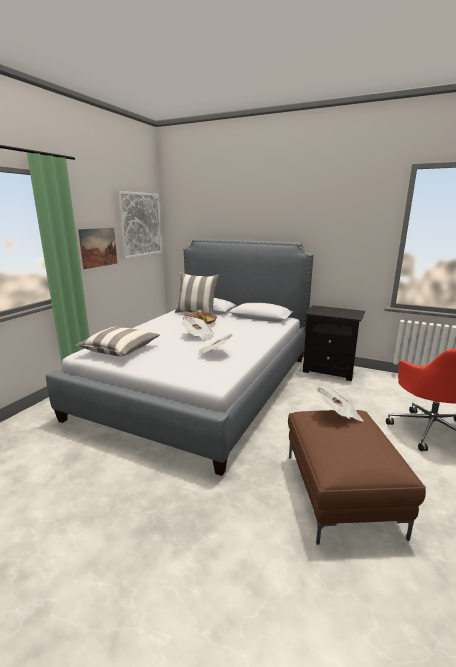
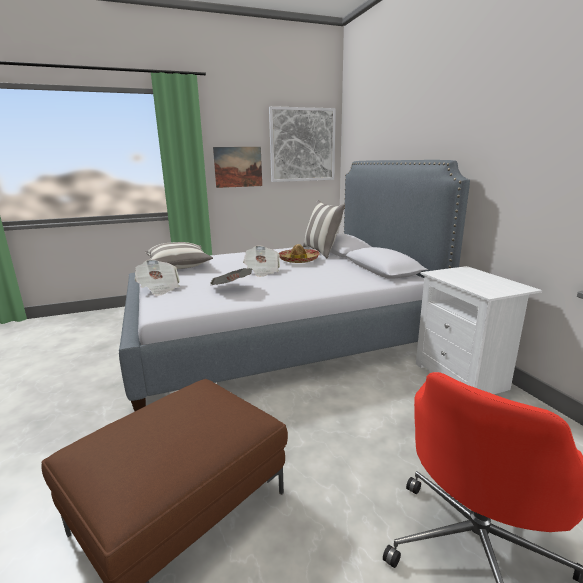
camera: 45 degrees right, 0 degrees up
(329, 370) = (463, 377): black nightstand -> white nightstand
(338, 414) = (214, 401): newspaper -> newspaper (159, 288)

